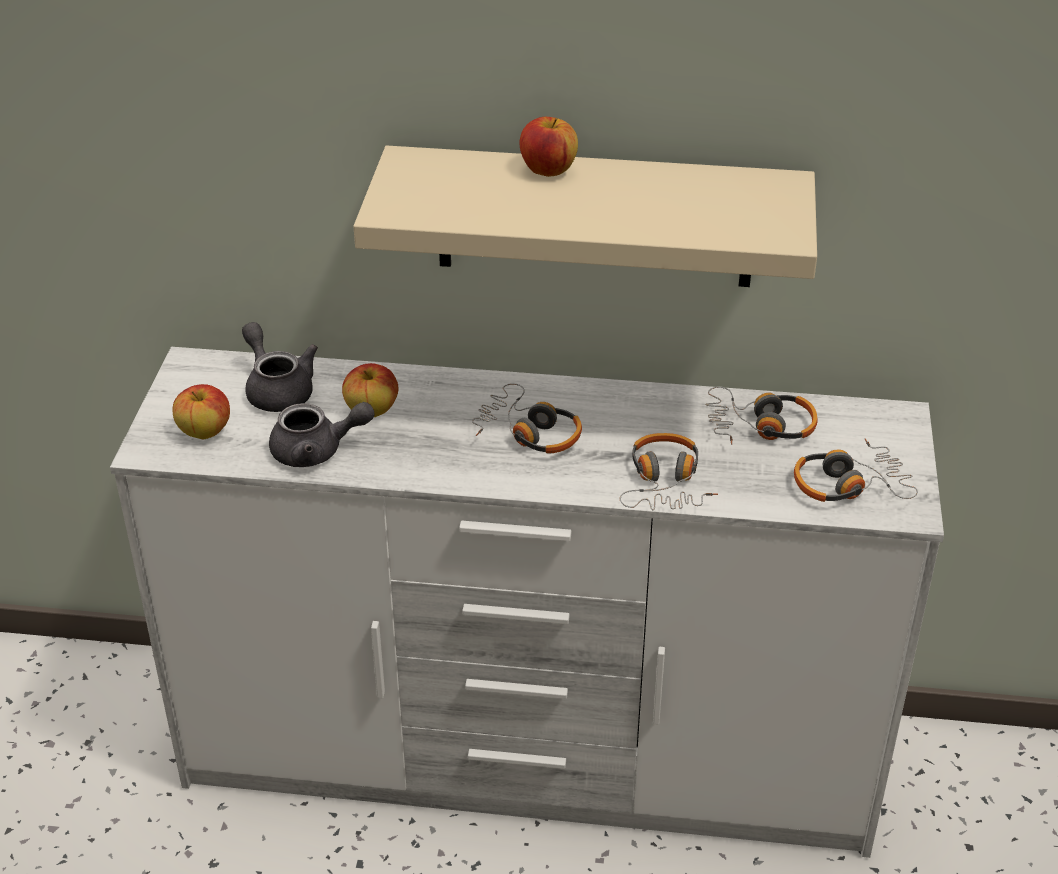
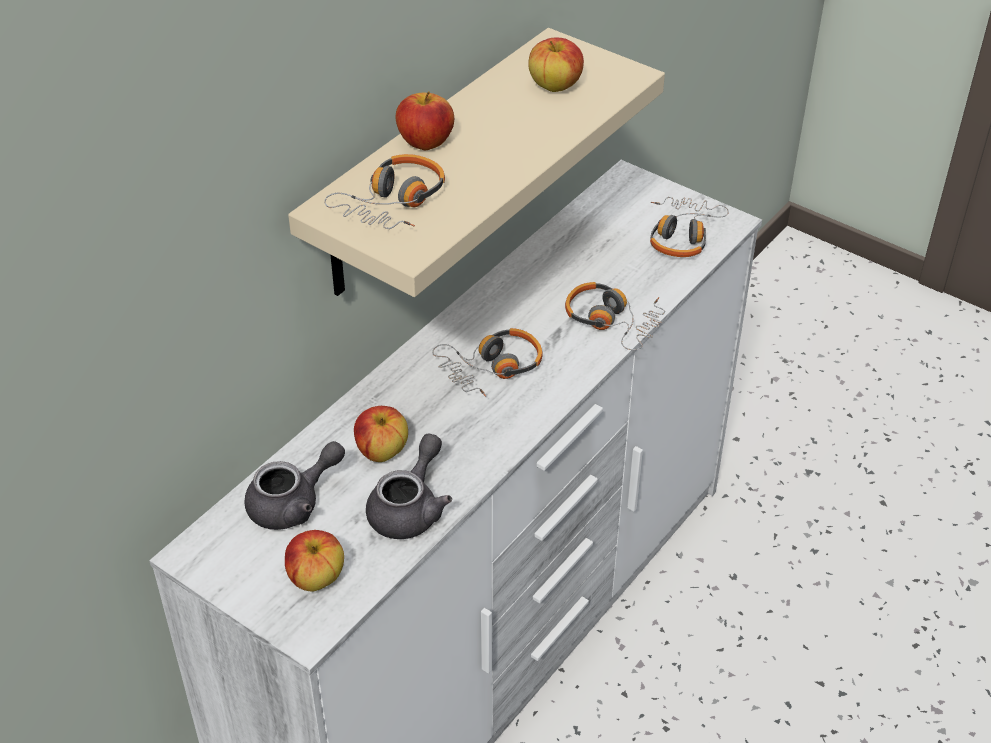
camera: 60 degrees left, 5 degrees up
(277, 389) = (294, 503): grey teapot -> grey teapot turned 150 degrees clockwise
(714, 204) = (555, 86): none -> apple
(760, 426) = (585, 246): headphones -> headphones (394, 203)

